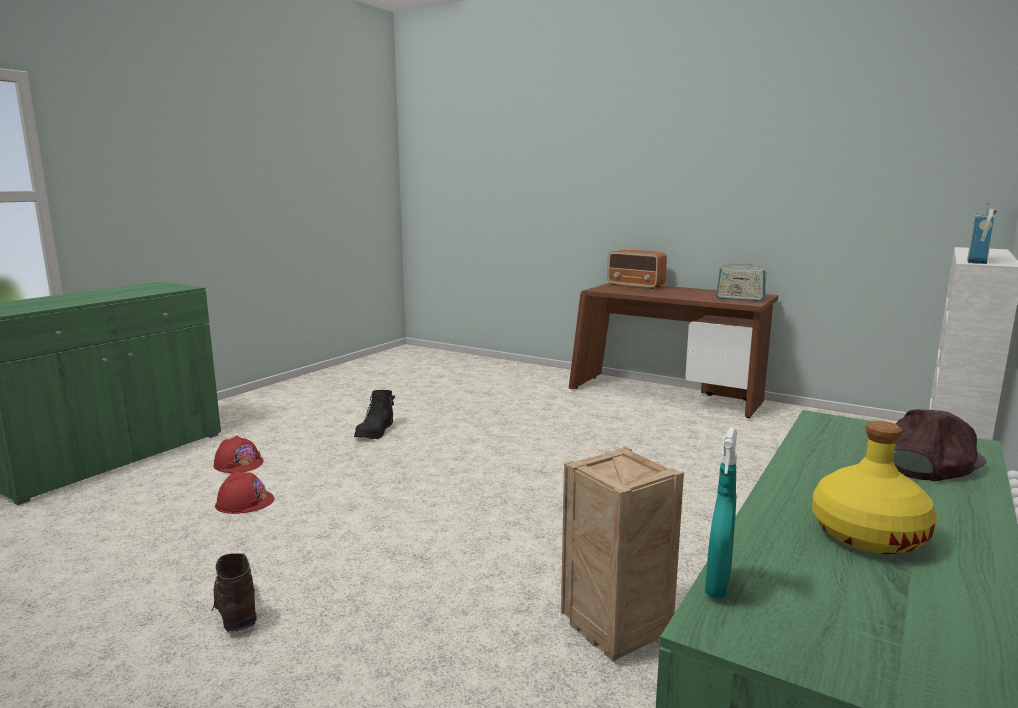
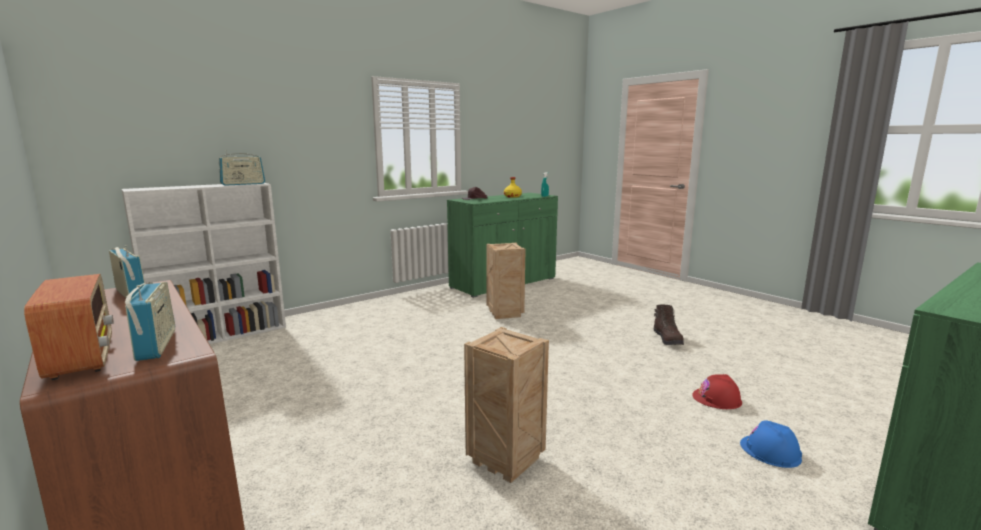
camera: 160 degrees left, 0 degrees up
(238, 463) = (770, 451): red hard hat -> blue hard hat
(376, 432) = (621, 481): black boot -> none
(464, 430) = (504, 460): none -> crate
(620, 289) = (156, 345): none -> radio

